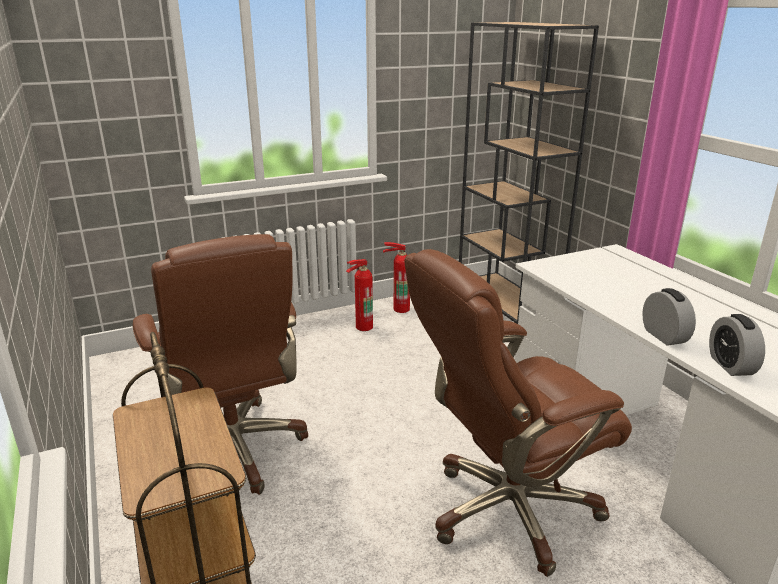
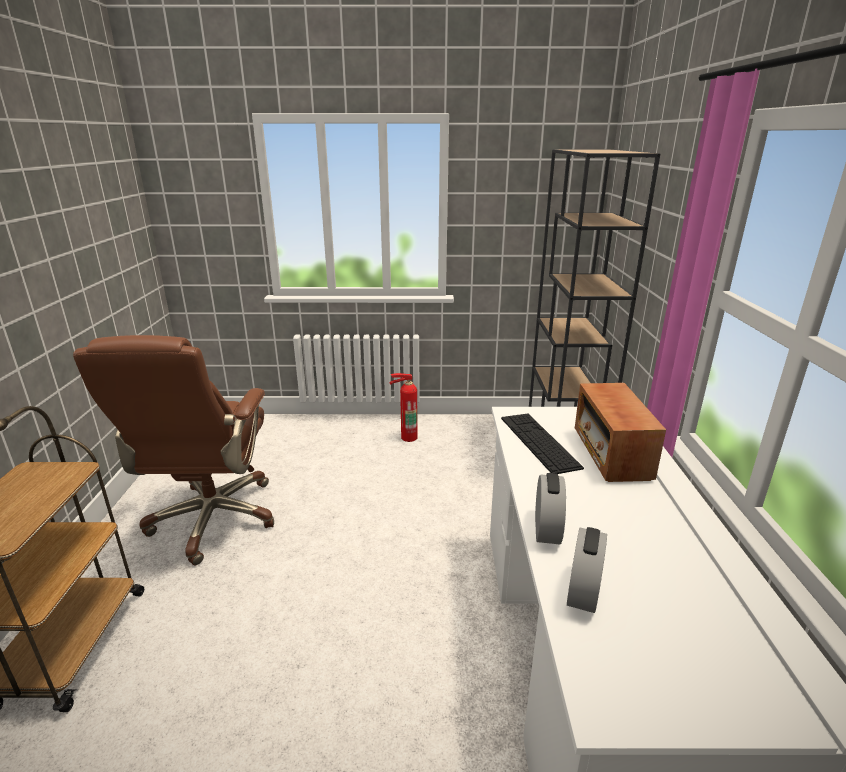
camera: 25 degrees right, 0 degrees up
(400, 308) = (456, 427): fire extinguisher -> none
(505, 511) = (373, 662): brown office chair -> none
(584, 281) = (539, 442): none -> keyboard
(642, 279) = (610, 453): none -> radio

